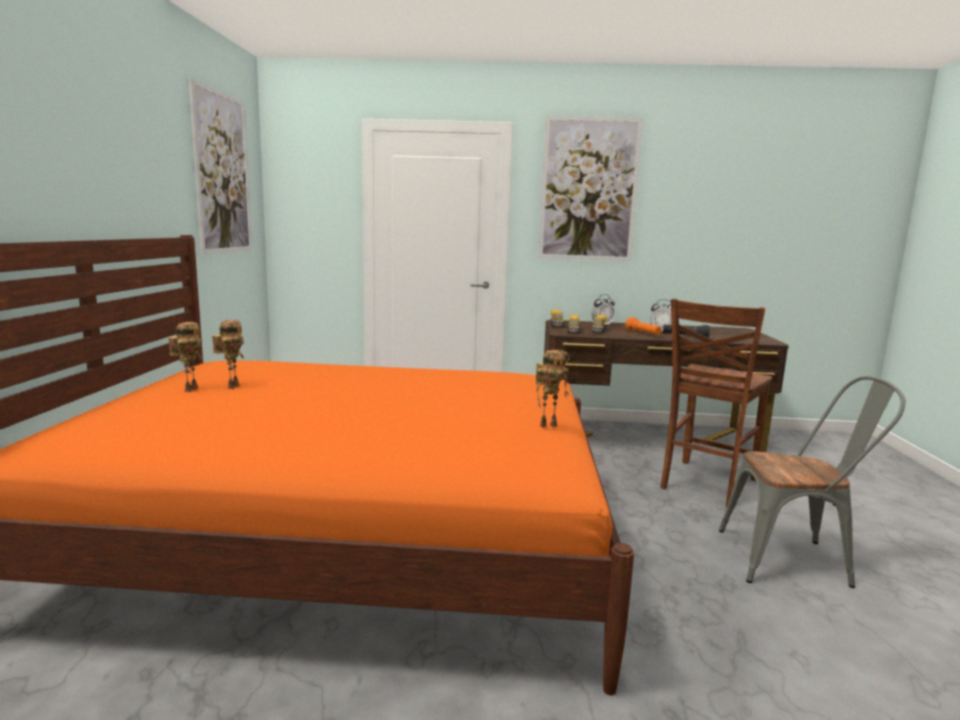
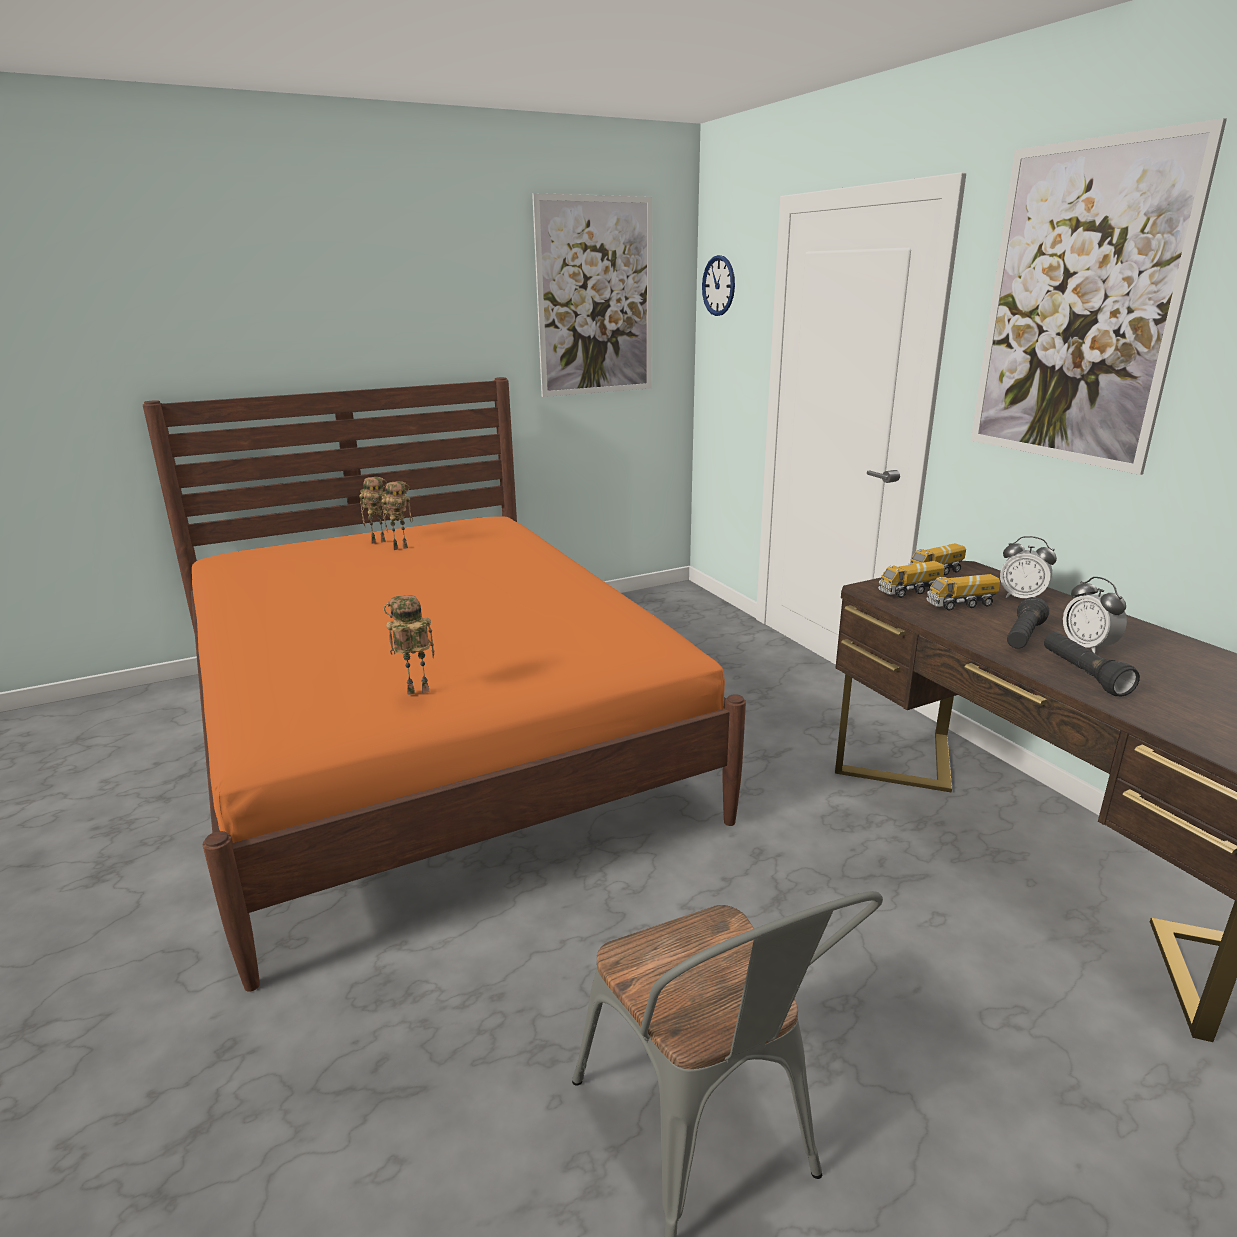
camera: 60 degrees right, 10 degrees up
(295, 174) = (718, 285): none -> wall clock
(549, 425) = (416, 693): toy robot -> toy robot turned 120 degrees clockwise
(643, 333) = (1023, 637): orange flashlight -> black flashlight
(705, 484) = (915, 967): brown chair -> none

